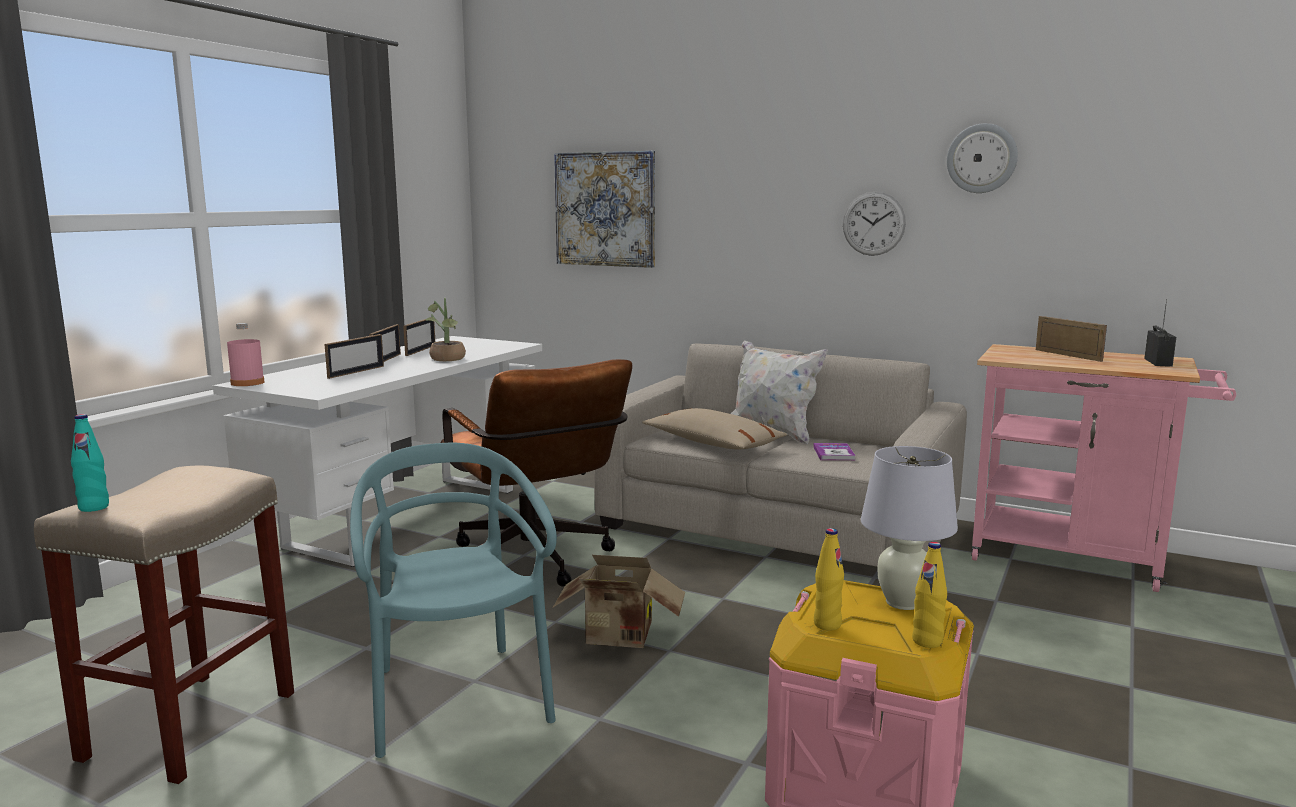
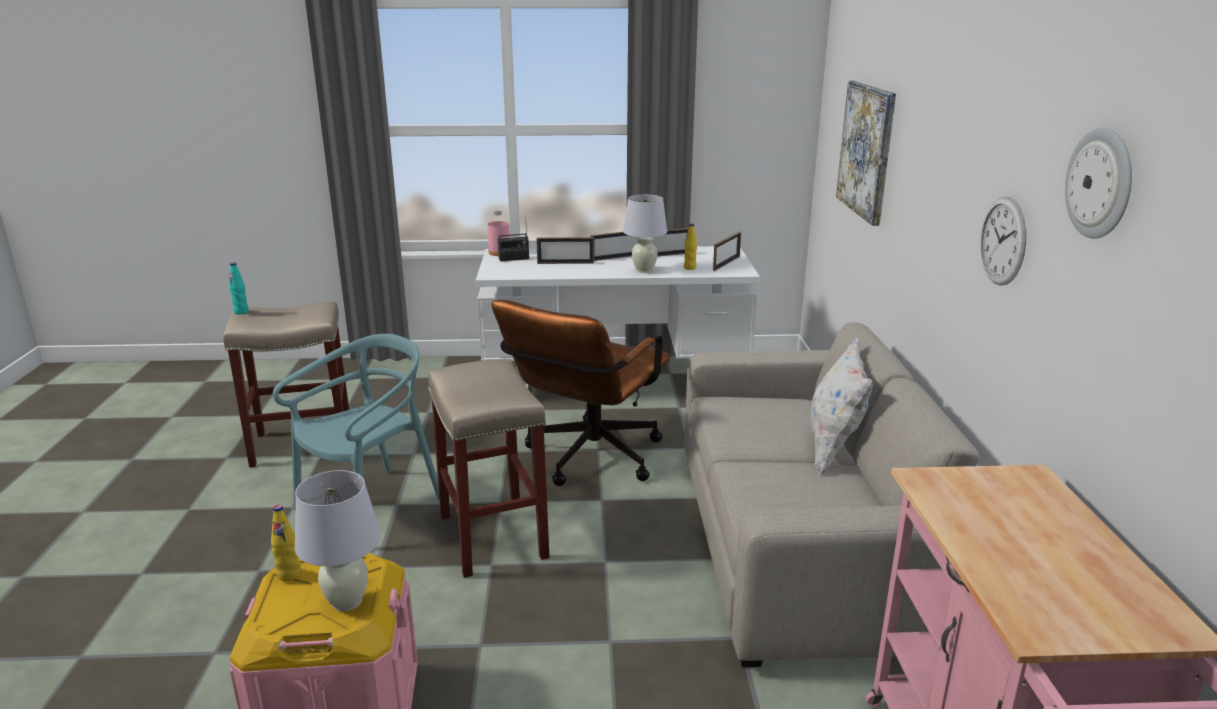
camera: 60 degrees right, 10 degrees up
(447, 359) = (644, 270): potted plant -> white table lamp
(620, 638) = (494, 537): cardboard box -> beige stool
(712, 443) = (743, 429): beige pillow -> none
(833, 453) = (792, 495): book -> none
(927, 641) = (273, 626): yellow bottle -> yellow bottle (689, 268)
(1067, 355) = (1039, 527): picture frame -> picture frame (726, 263)
(1158, 362) = (1107, 611): radio -> radio (514, 258)

